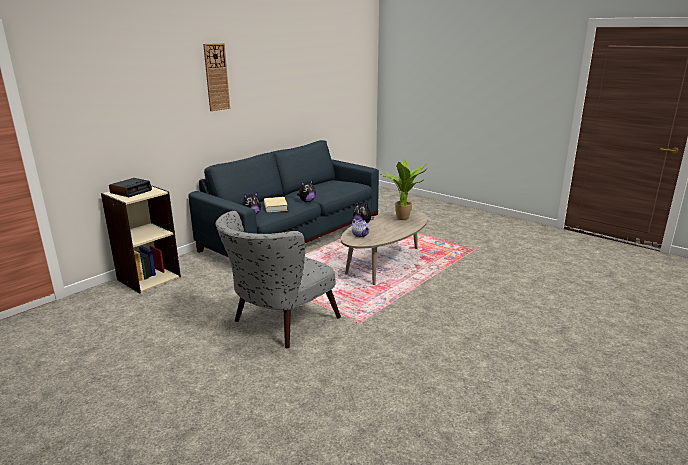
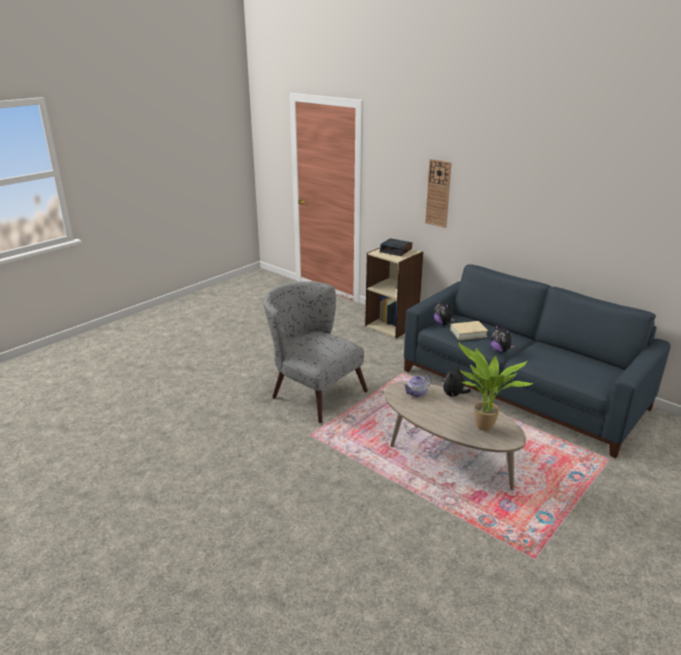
camera: 90 degrees right, 5 degrees up
(216, 77) = (519, 179): wall clock -> wall clock (438, 193)

